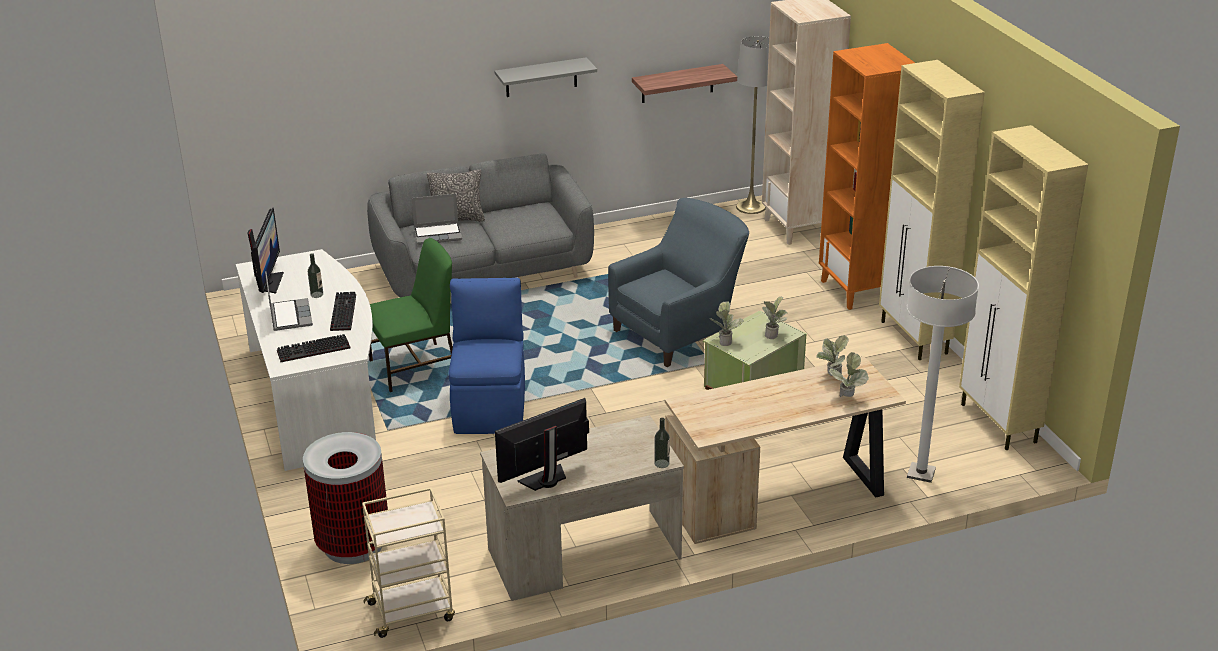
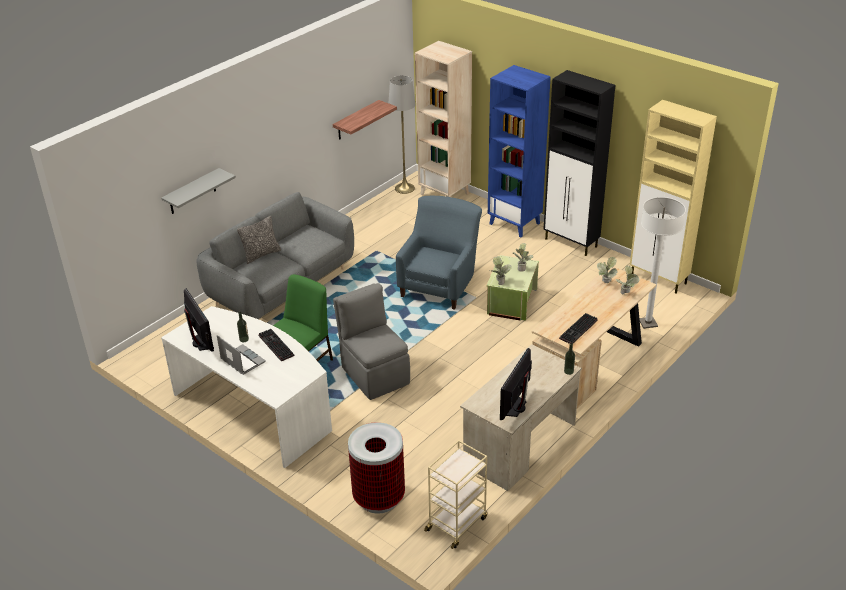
camera: 30 degrees left, 5 degrees up
(312, 351) = (284, 379): keyboard -> keyboard (579, 330)
(438, 234) = (261, 269): laptop -> none
(490, 407) = (374, 374): blue chair -> grey chair
(541, 77) = (283, 140): grey shelf -> grey shelf (192, 192)
(858, 290) = (515, 223): orange bookcase -> blue bookcase
(914, 338) = (571, 243): beige cabinet -> black cabinet

